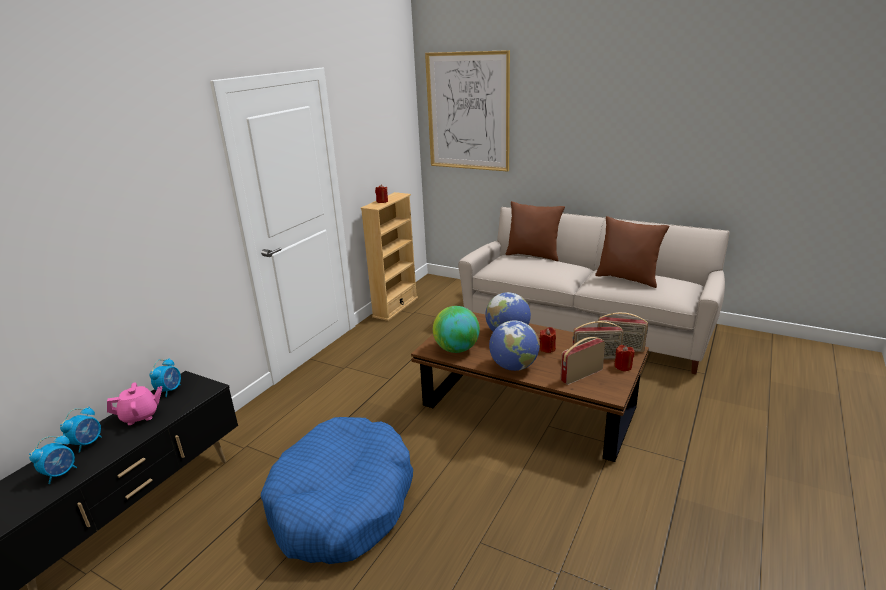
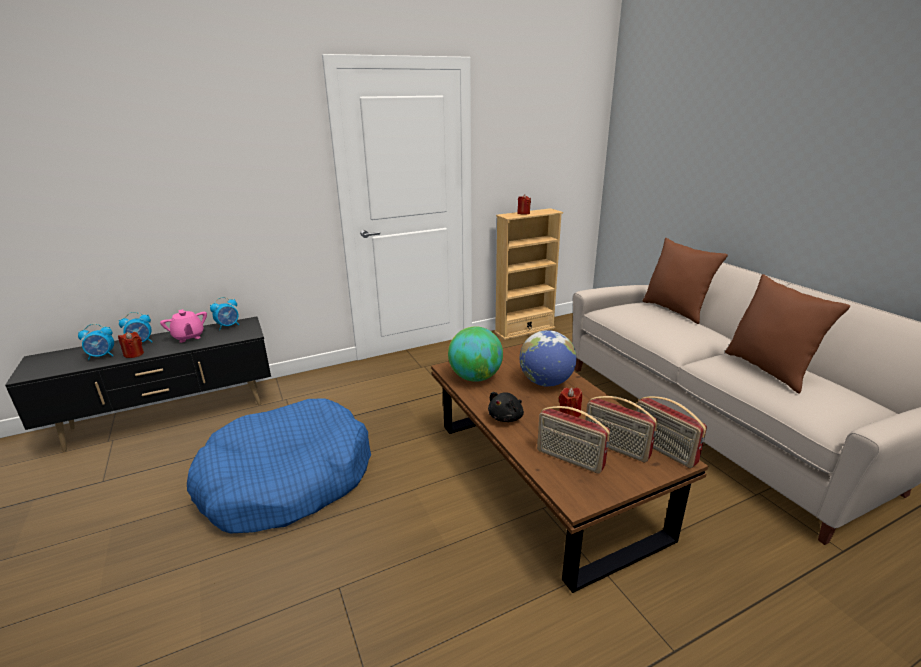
camera: 35 degrees right, 0 degrees up
(140, 416) = (189, 337): pink teapot -> pink teapot turned 45 degrees clockwise
(468, 112) = (656, 126): picture -> none
(513, 366) = (506, 417): globe -> black plush toy
(581, 375) = (569, 459): radio -> radio turned 150 degrees counterclockwise
(623, 367) = (637, 474): red candle -> red candle (134, 354)

